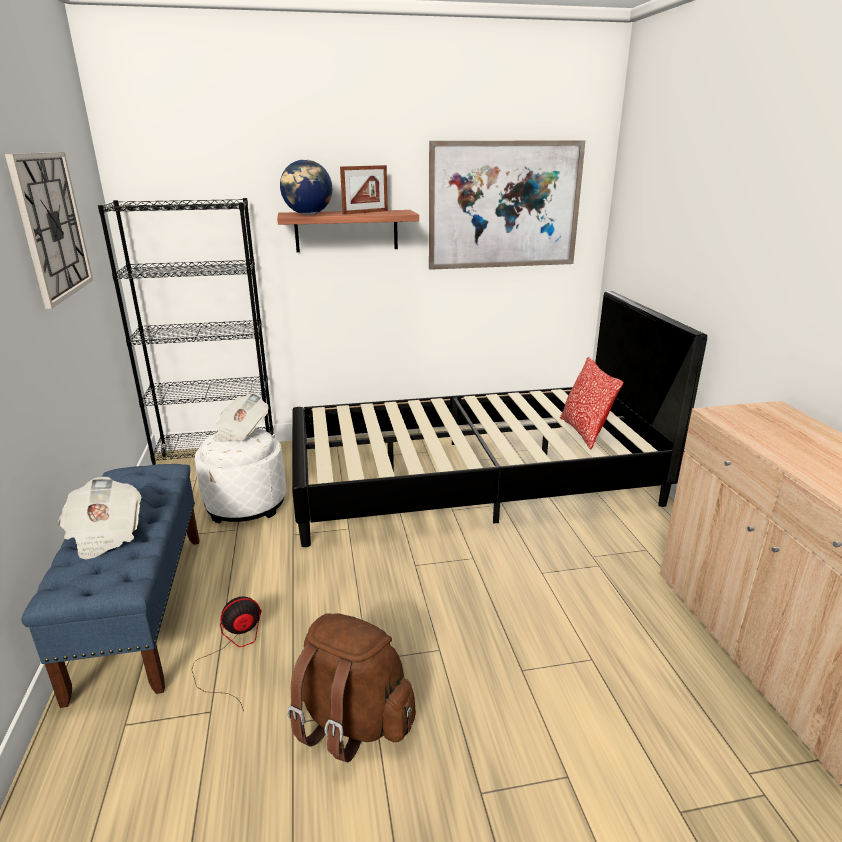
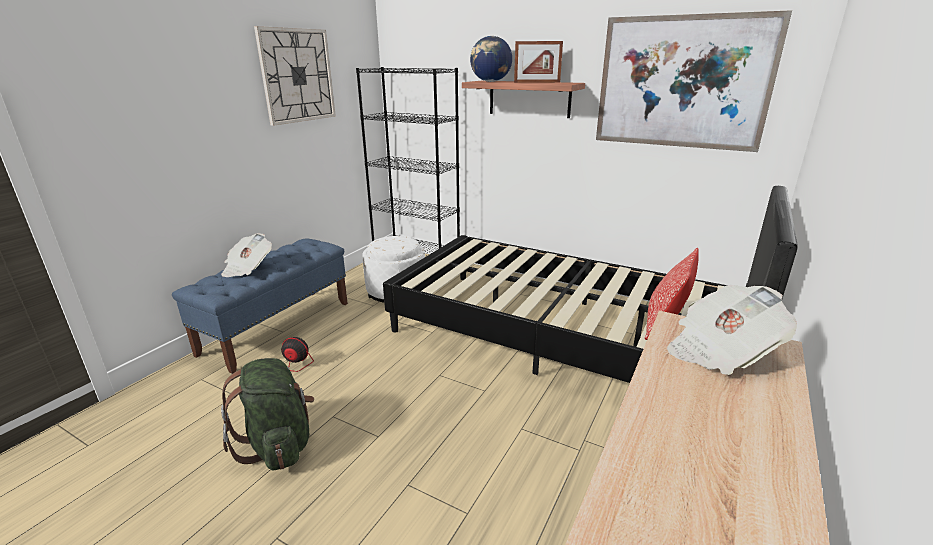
camera: 40 degrees right, 0 degrees up
(241, 432) = (401, 239): newspaper -> newspaper (720, 351)
(352, 721) = (279, 444): brown backpack -> green backpack

